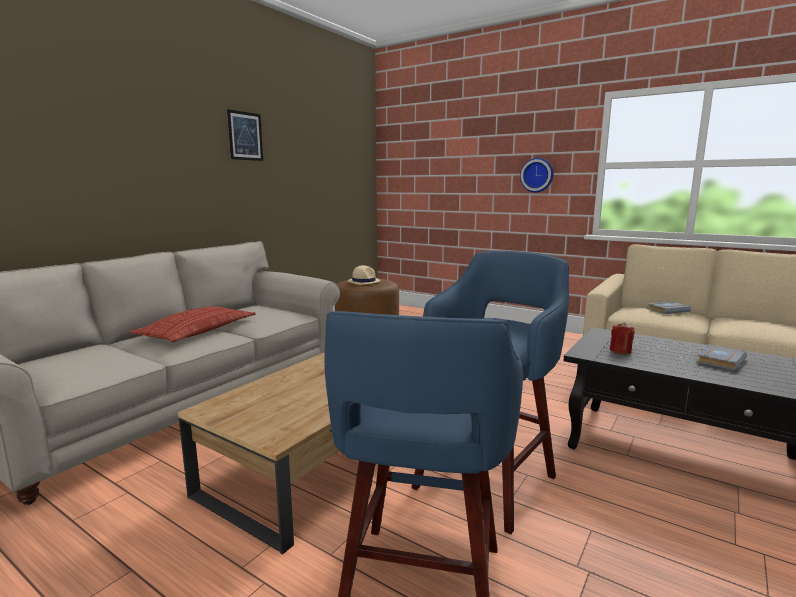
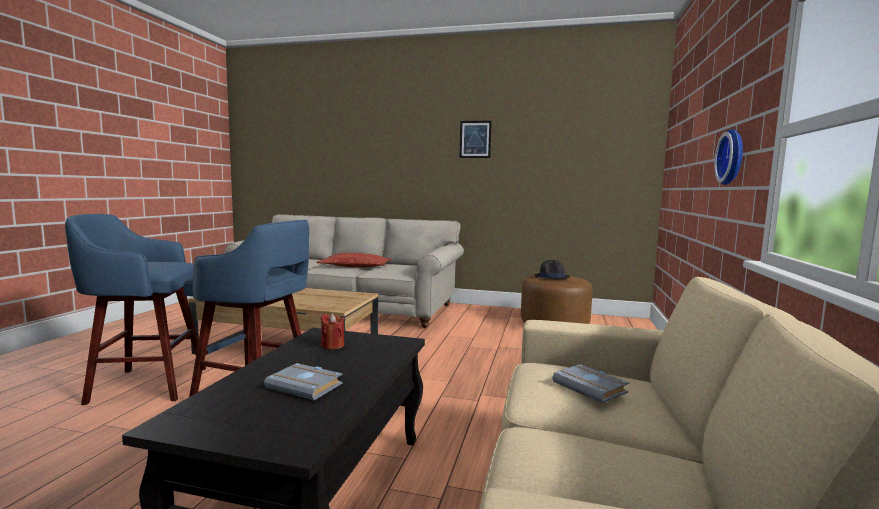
camera: 70 degrees right, 5 degrees down
(364, 281) = (552, 277): beige hat -> black hat

